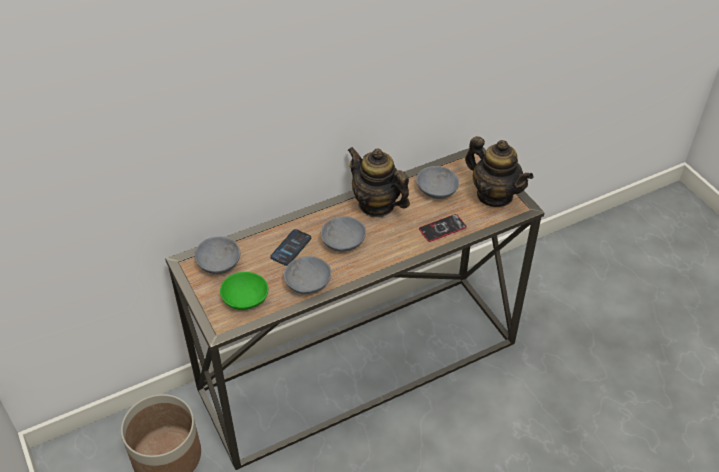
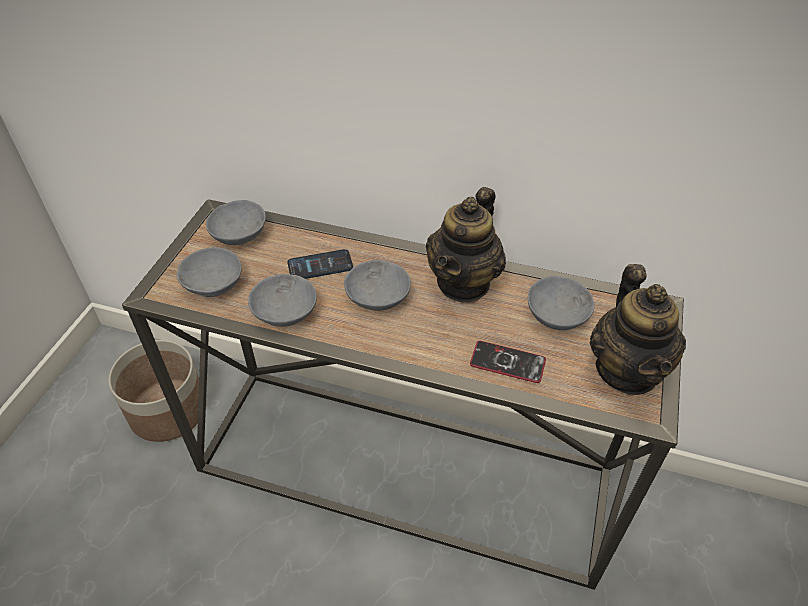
camera: 45 degrees right, 0 degrees up
(246, 298) = (215, 283): green bowl -> grey bowl
(377, 205) = (464, 283): teapot -> teapot turned 150 degrees counterclockwise

